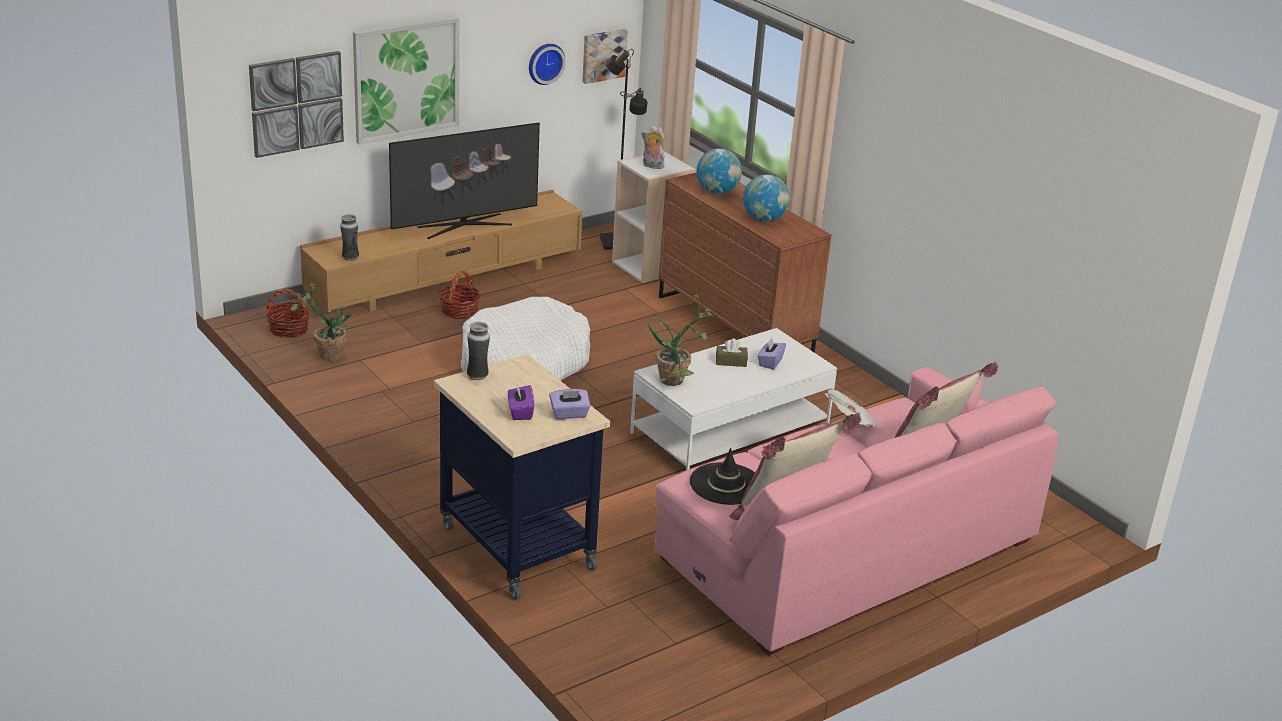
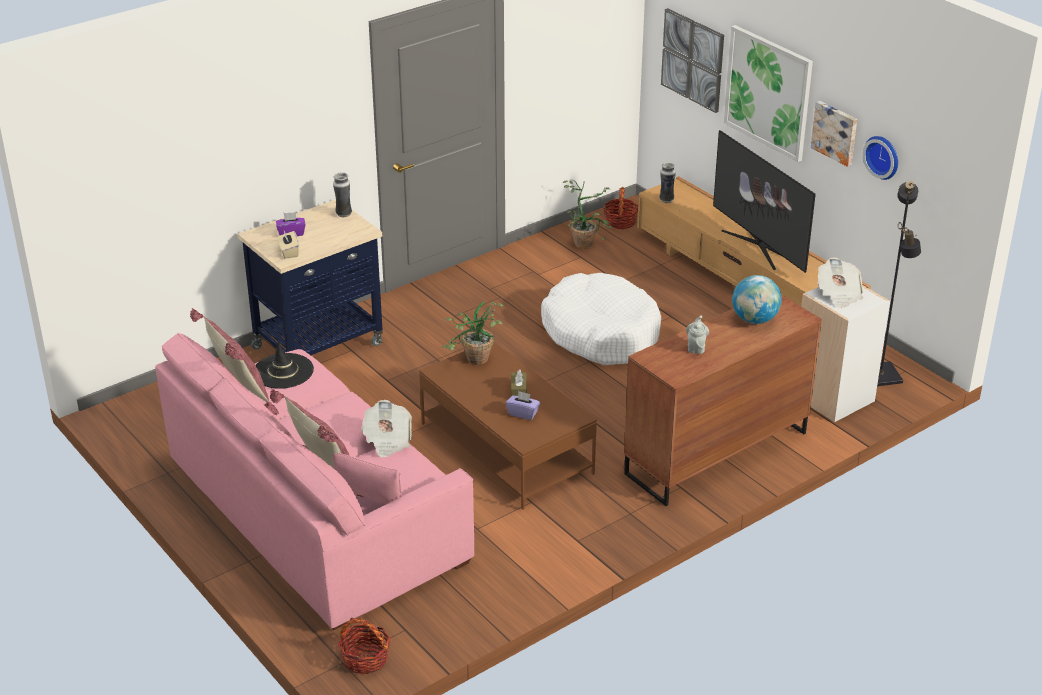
camera: 90 degrees right, 5 degrees up
(459, 311) = (685, 295): basket -> basket (365, 659)
(569, 414) = (289, 252): purple tissue box -> beige tissue box
(603, 55) = (941, 187): picture -> picture (835, 132)
(652, 166) = (839, 294): plush toy -> newspaper
(730, 431) = (505, 448): white coffee table -> brown coffee table
(764, 219) = (696, 347): globe -> grey teapot

